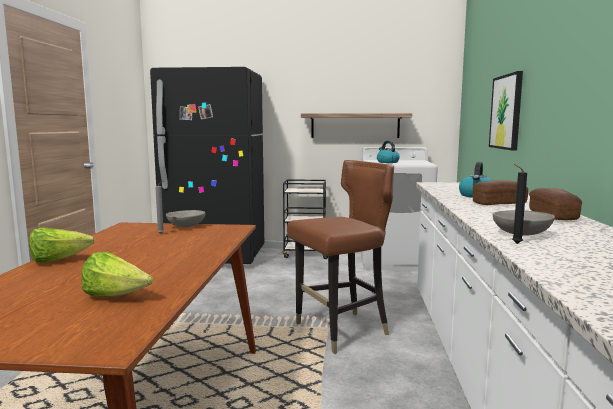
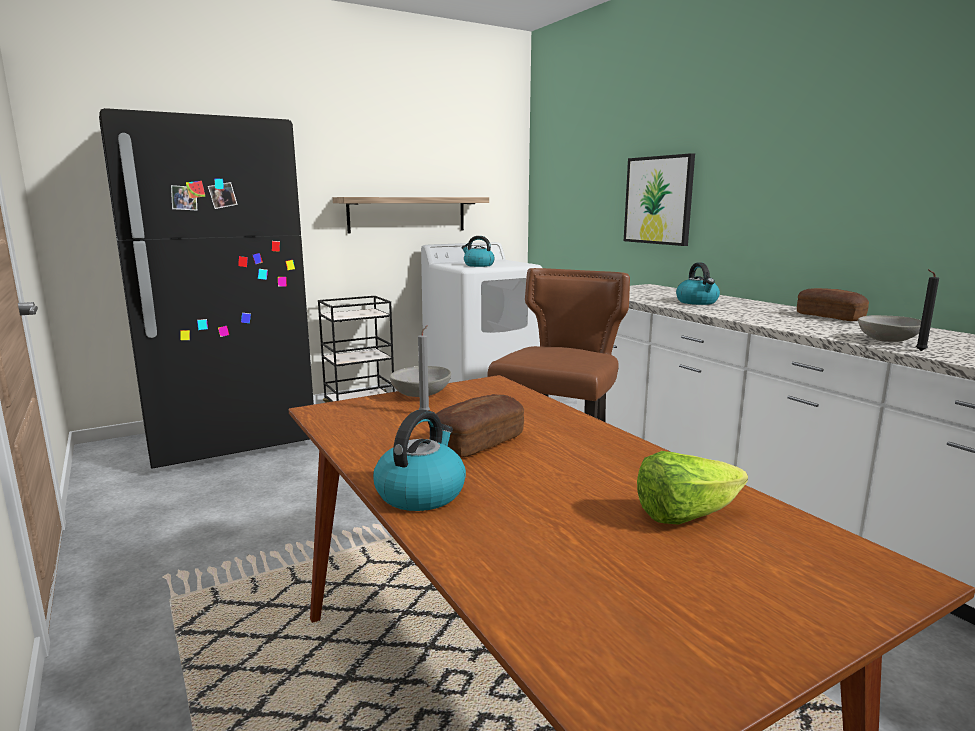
camera: 35 degrees left, 5 degrees up
(58, 260) = (421, 493): lettuce -> kettle
(499, 203) = (747, 309): bread -> bread (479, 443)

